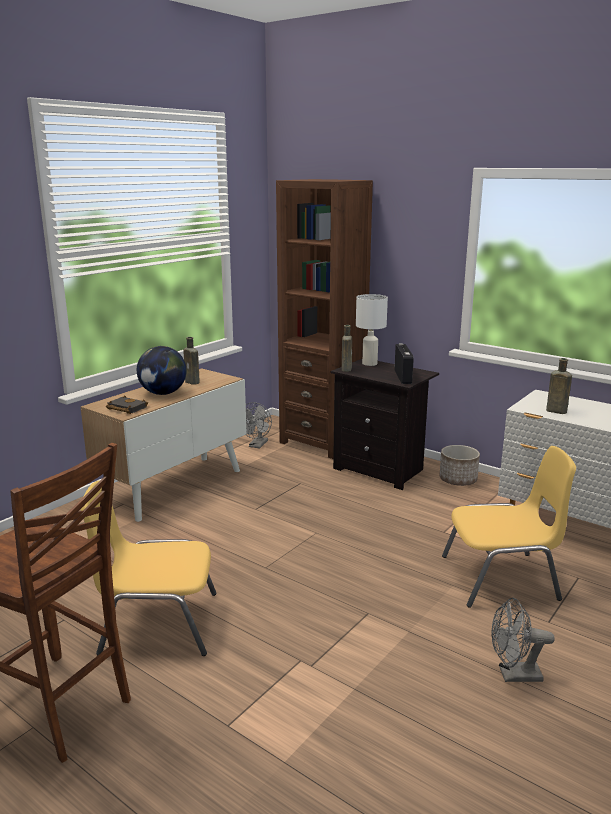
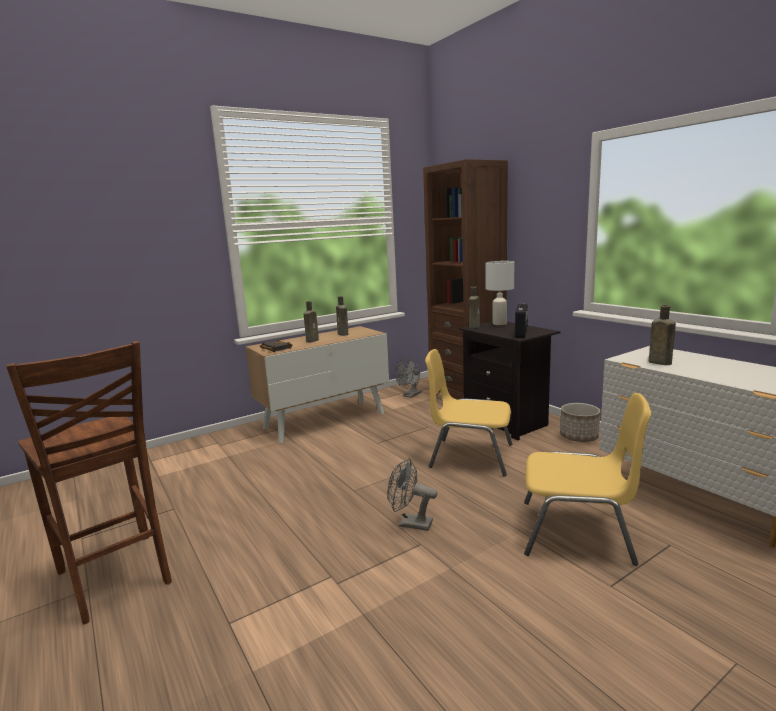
camera: 20 degrees right, 5 degrees down
(157, 623) = (237, 523): yellow chair -> yellow chair (470, 456)
(163, 393) = (313, 340): globe -> brown bottle
(513, 675) = (539, 636): grey fan -> grey fan (410, 523)

